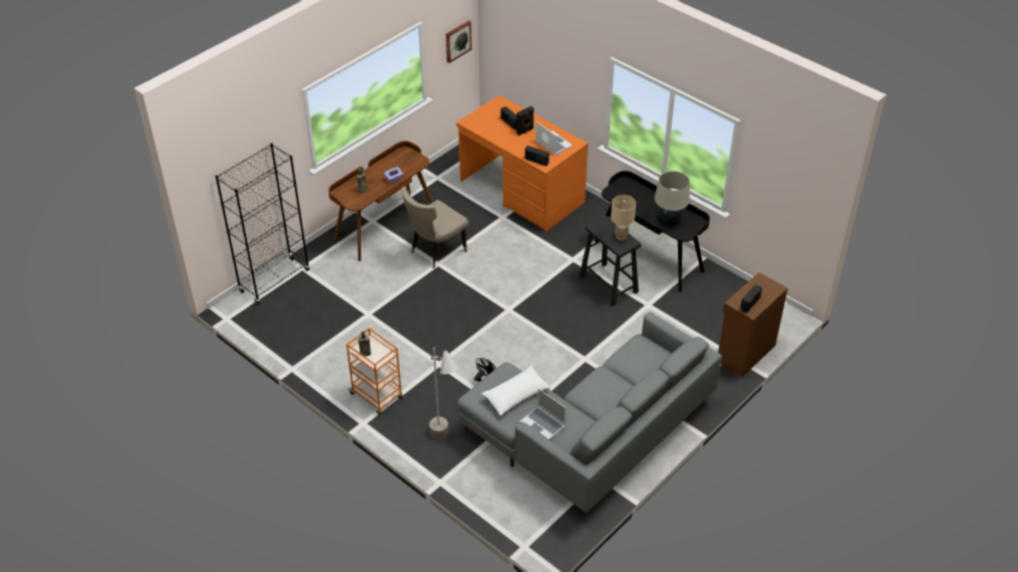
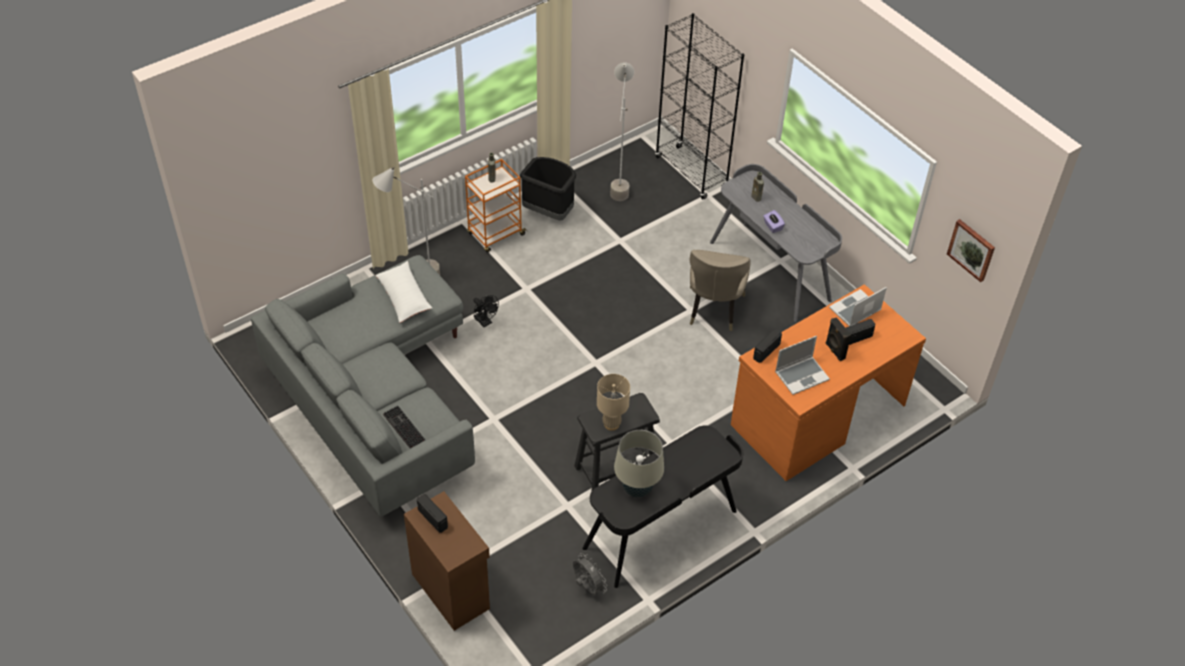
camera: 100 degrees right, 5 degrees up
(295, 324) = (619, 183): none -> grey floor lamp
(341, 365) = (549, 212): none -> black trash can
(384, 225) = (770, 270): brown desk -> grey desk
(435, 251) = (713, 310): beige chair -> beige chair turned 135 degrees counterclockwise
(543, 424) = (354, 311): laptop -> laptop (855, 310)
(656, 363) = (404, 429): none -> keyboard
(710, 285) = (587, 587): none -> grey fan

